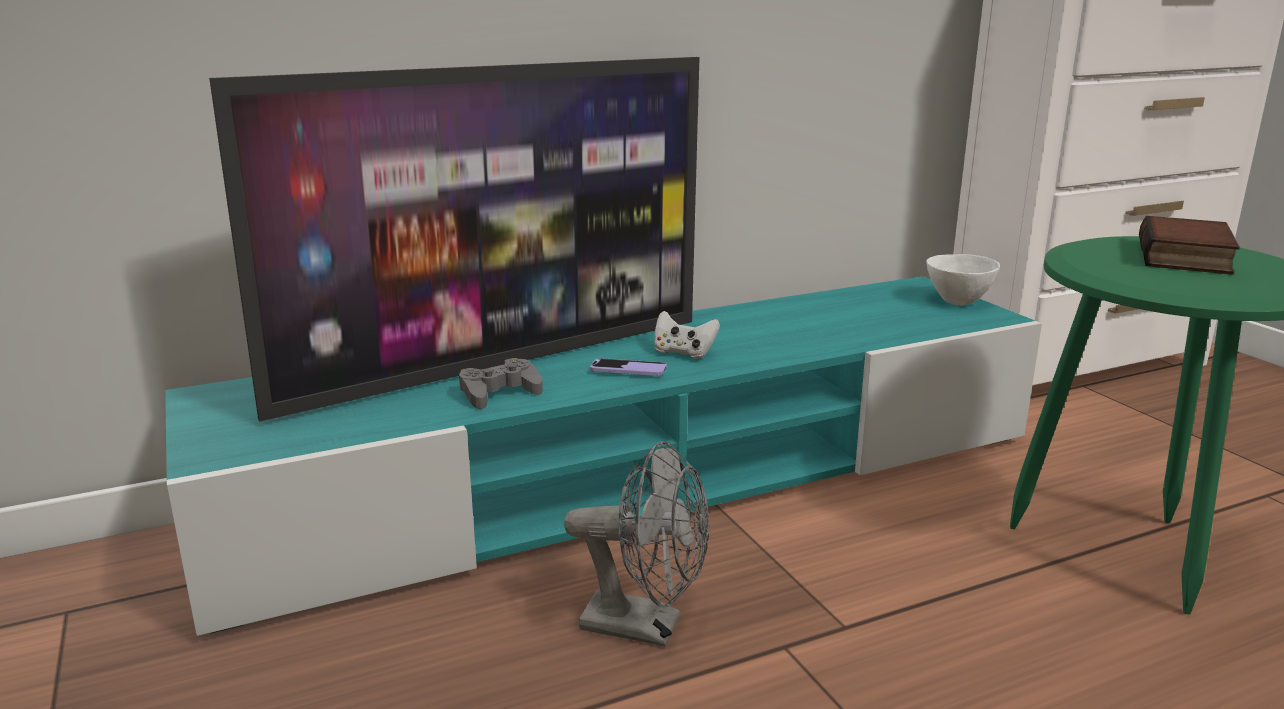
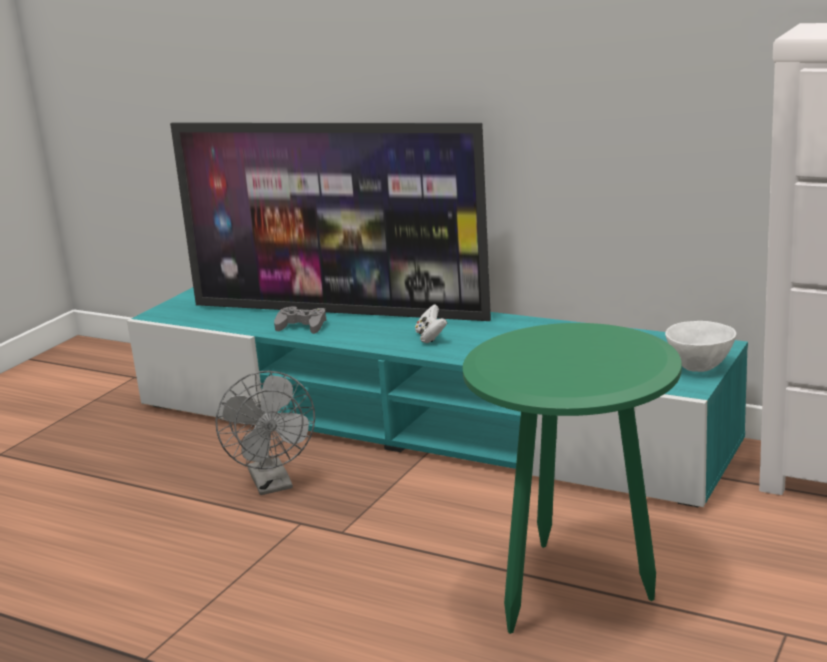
camera: 55 degrees right, 0 degrees up
(628, 370) = (380, 336): phone -> none
(1187, 257) = (591, 354): book -> none

